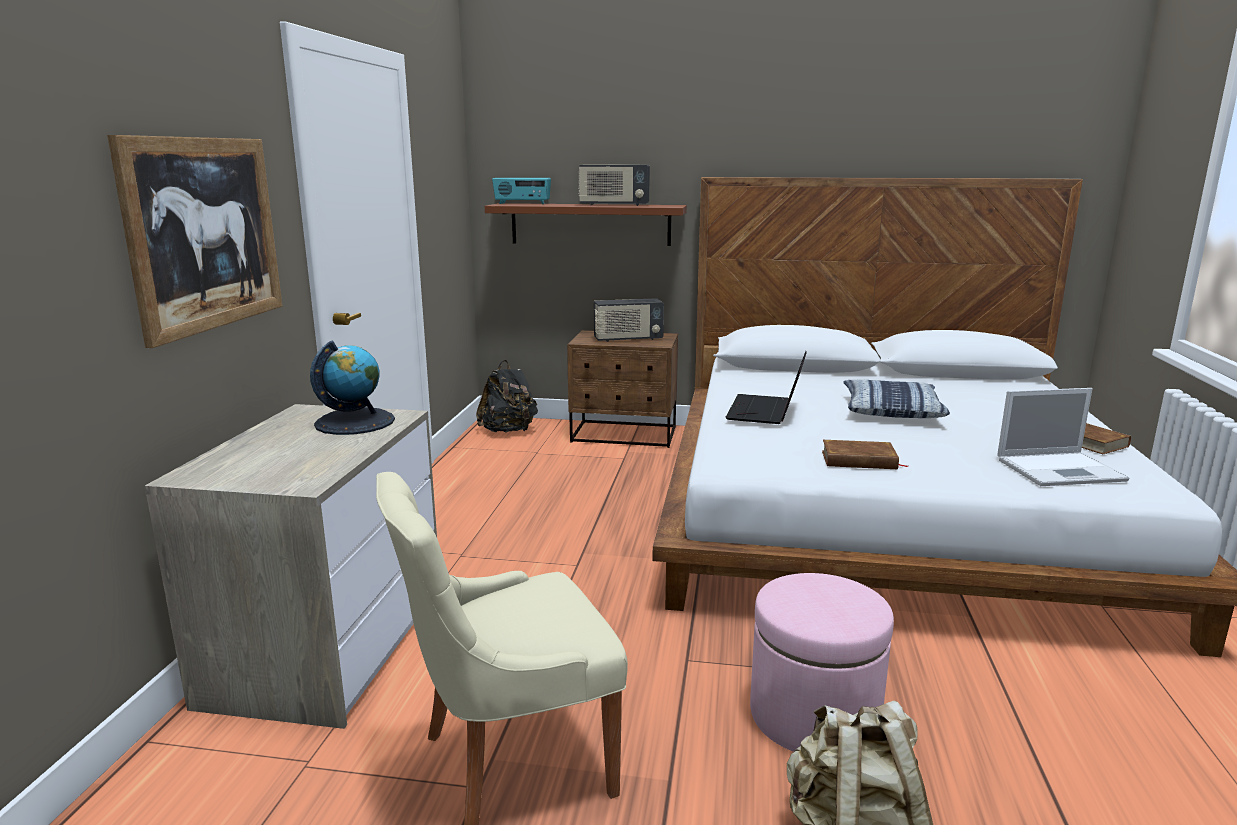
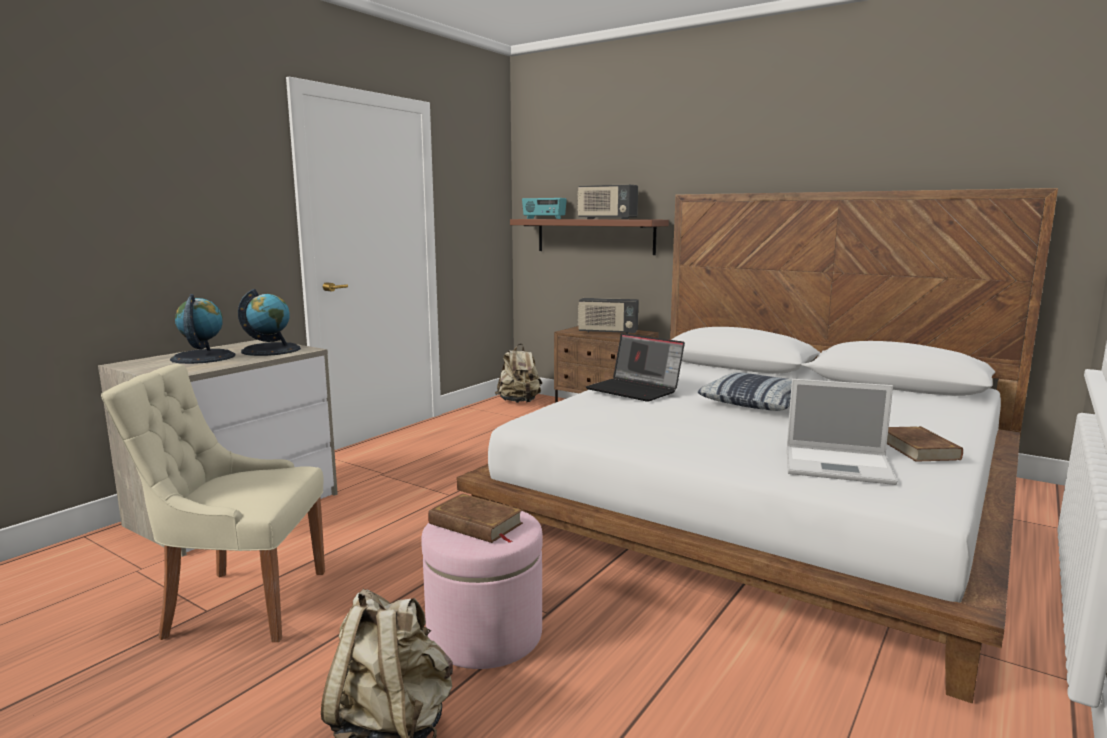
camera: 25 degrees right, 5 degrees down
(205, 234) = (187, 212): picture -> none
(284, 448) = (203, 357): none -> globe
(508, 431) = (519, 402): black backpack -> beige backpack
(766, 411) = (635, 390): laptop -> laptop turned 90 degrees counterclockwise
(859, 460) = (650, 431): brown book -> brown book (475, 524)

